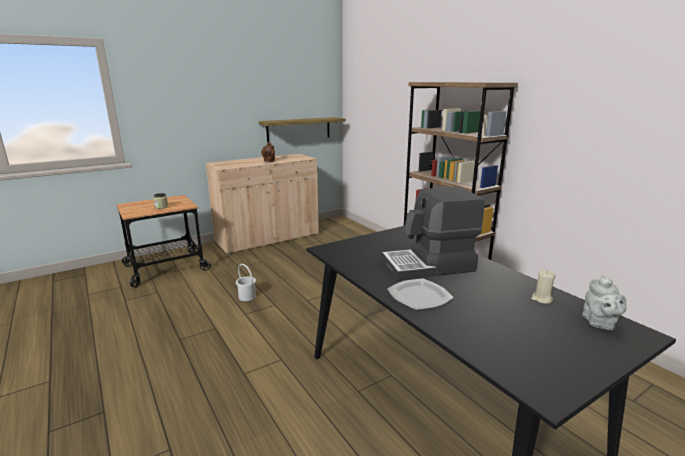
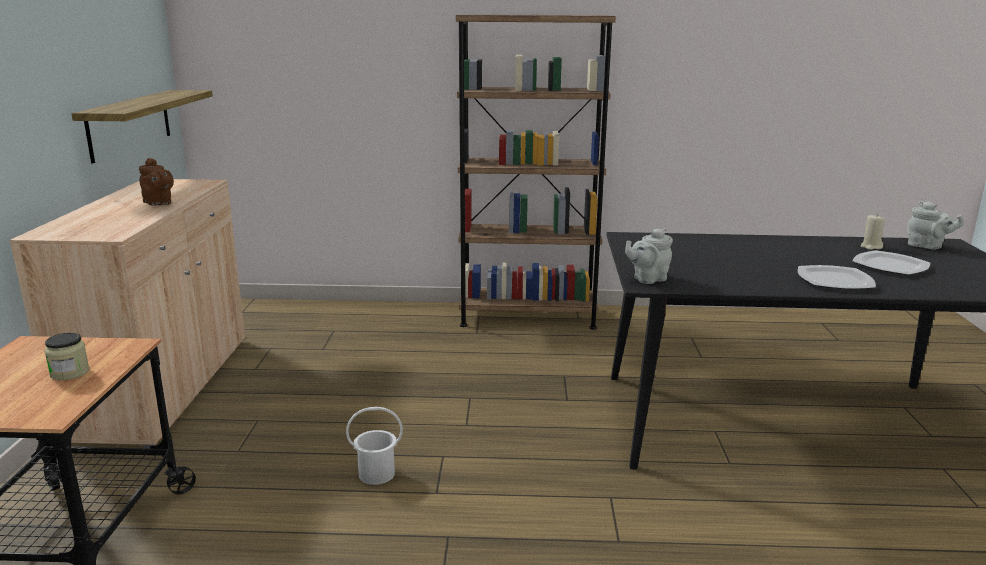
camera: 55 degrees left, 0 degrees up
(334, 248) = (647, 279): none -> grey teapot
(429, 266) = (756, 257): coffee machine -> none
(498, 312) = (889, 266): none -> plate

